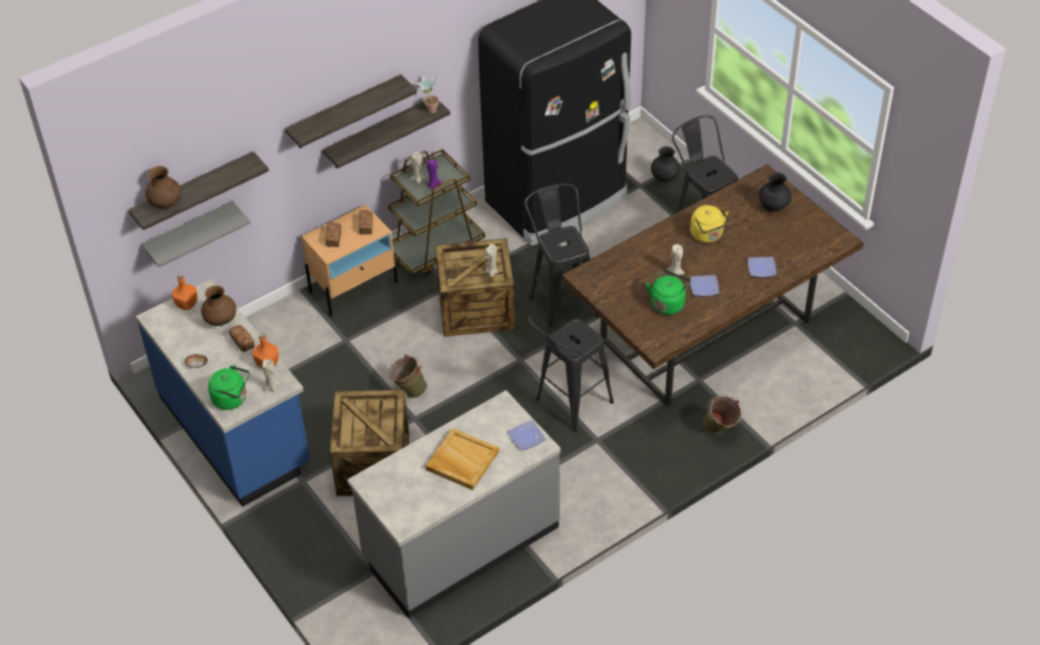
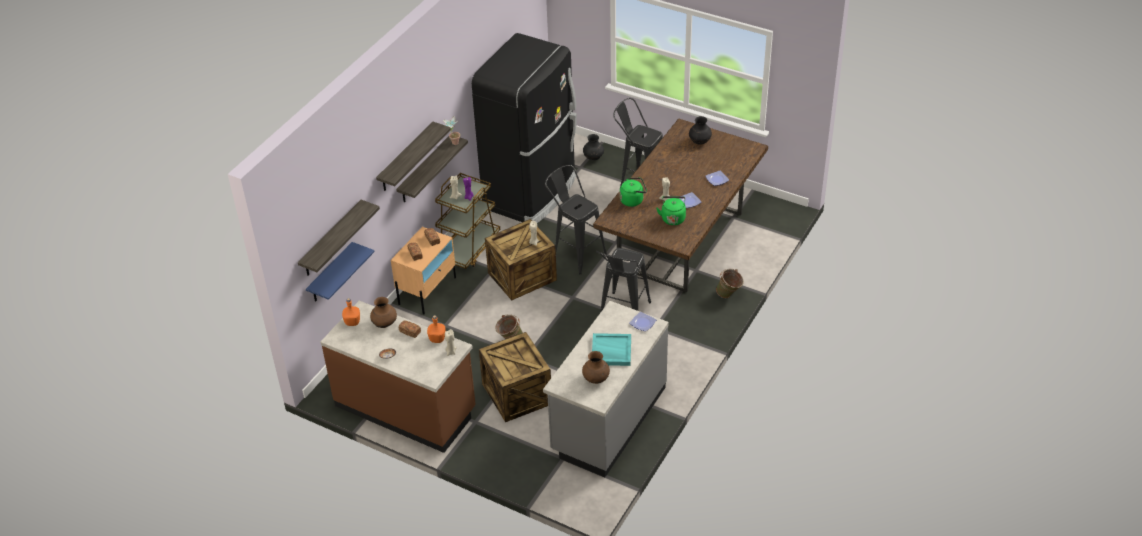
camera: 25 degrees left, 5 degrees down
(166, 204) = (323, 250): brown vase -> brown vase (596, 379)
(190, 233) = (330, 274): grey shelf -> blue shelf
(232, 399) = (428, 368): green kettle -> green kettle (633, 200)
(236, 431) = (406, 408): blue counter -> brown counter
(461, 461) = (611, 351): beige tray -> turquoise tray
(708, 235) = (670, 171): yellow kettle -> none

